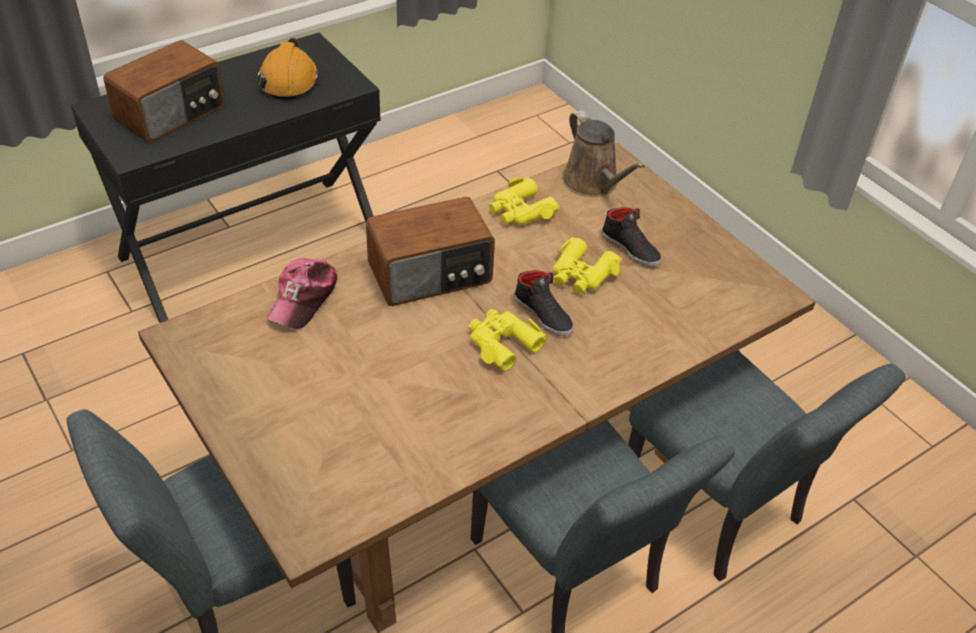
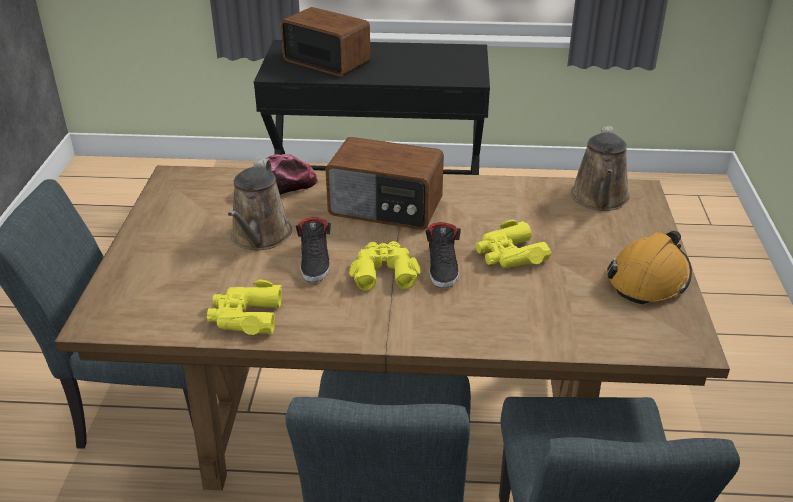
camera: 40 degrees right, 10 degrees down
(172, 113) = (327, 60): radio -> radio turned 135 degrees counterclockwise
(289, 80) = (429, 64): orange hard hat -> orange hard hat (649, 279)
(352, 363) = (259, 237): none -> brown watering can
(520, 211) = (509, 195): yellow binoculars -> yellow binoculars (245, 317)
(631, 248) = (579, 254): black shoe -> black shoe (315, 262)

